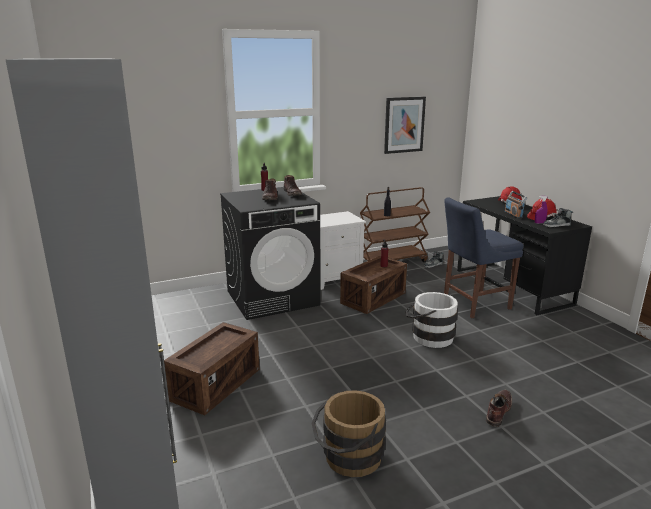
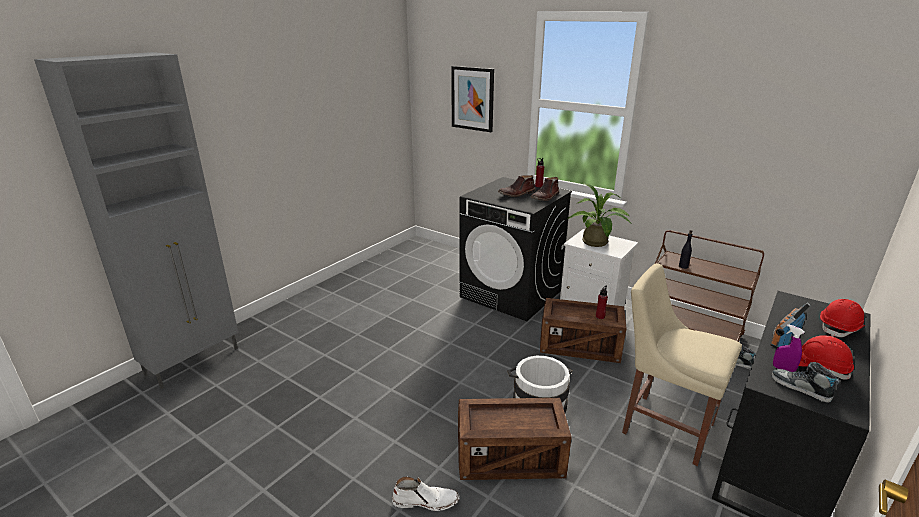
camera: 60 degrees right, 5 degrees up
(216, 385) = (356, 321): crate -> crate (510, 458)
(335, 220) = (596, 244): none -> potted plant
(348, 459) = (298, 417): brown bucket -> none
(404, 125) = (766, 153): picture -> picture (472, 98)
(473, 304) = (663, 425): blue chair -> beige chair
(498, 411) = (425, 501): brown boot -> white boot

